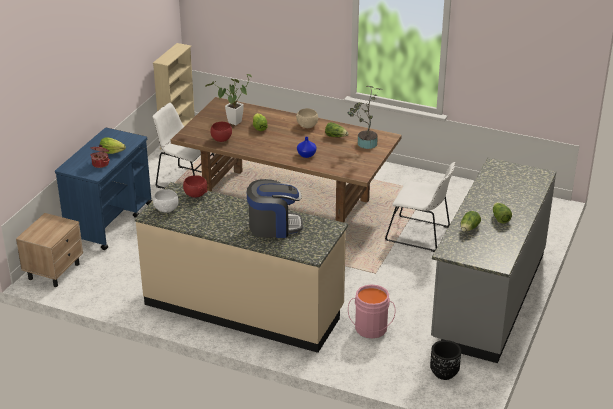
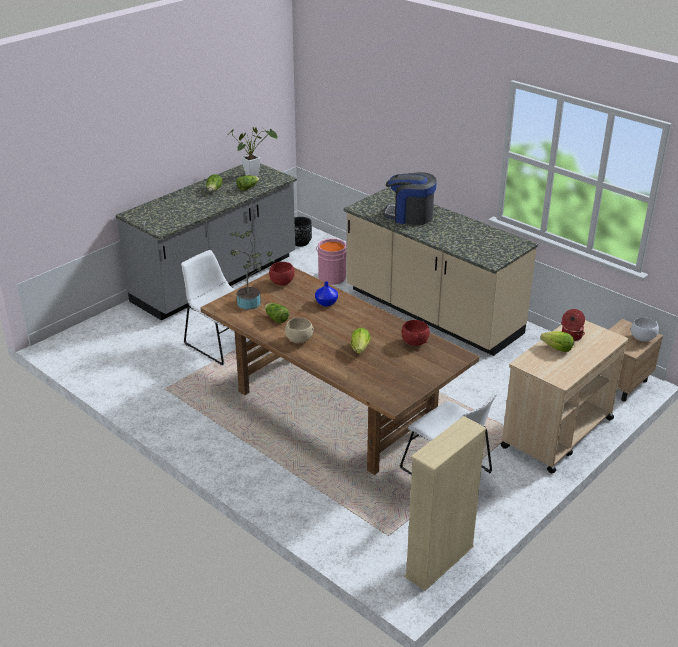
camera: 160 degrees left, 0 degrees up
(110, 221) = (556, 433): blue cart -> beige cart
(166, 209) = (504, 245): white bowl -> white bowl (642, 338)
(195, 194) = (472, 253): red bowl -> red bowl (282, 282)
(232, 123) = (390, 363): potted plant -> potted plant (254, 175)

